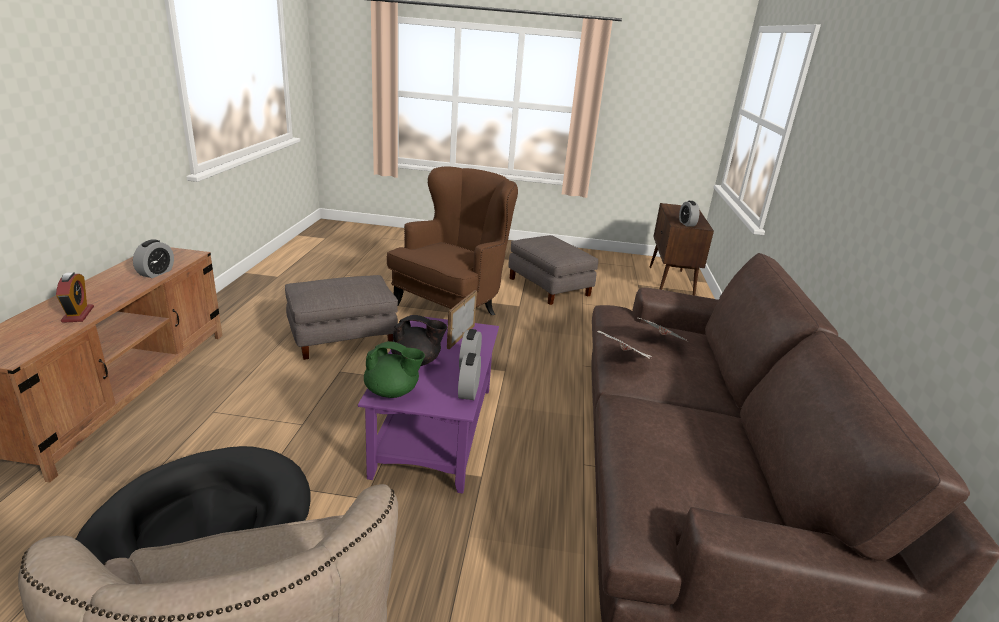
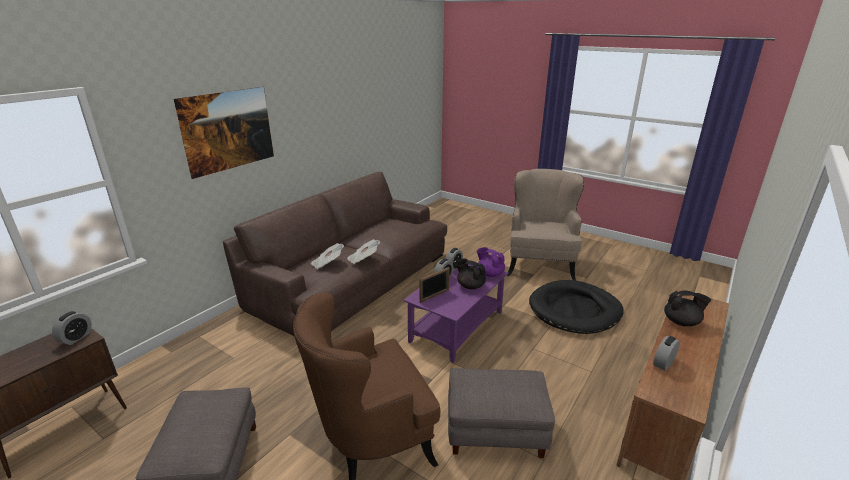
camera: 150 degrees left, 0 degrees up
(78, 314) = (681, 322): alarm clock -> black teapot
(392, 392) = (490, 273): green teapot -> purple teapot
(850, 161) = (232, 149): none -> picture

